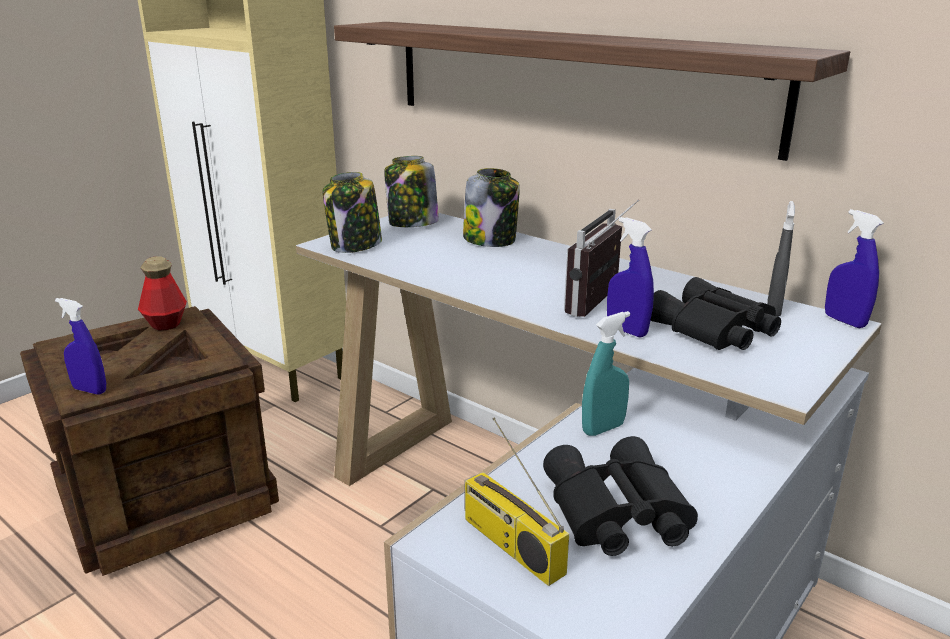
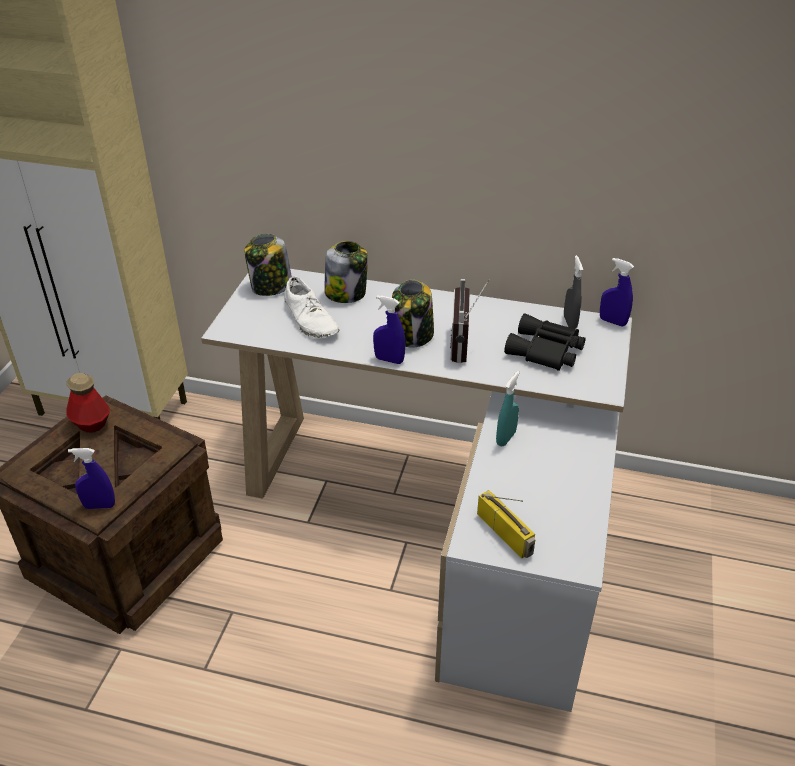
camera: 25 degrees left, 15 degrees up
(355, 246) = (250, 327): jar -> jar (413, 335)
(427, 251) = (310, 319): none -> white shoe
(509, 545) = (506, 533): radio -> radio turned 150 degrees counterclockwise
(570, 81) = (395, 170): shelf -> none
(615, 513) = (545, 495): black binoculars -> none
(626, 331) = (497, 367): blue spray bottle -> blue spray bottle (389, 360)

